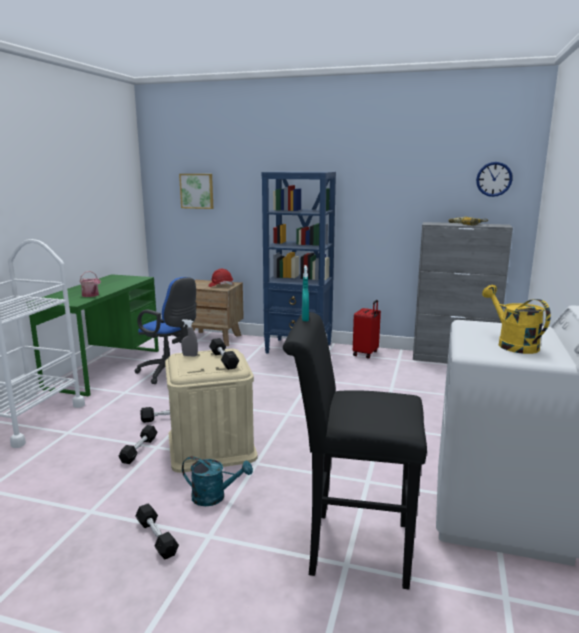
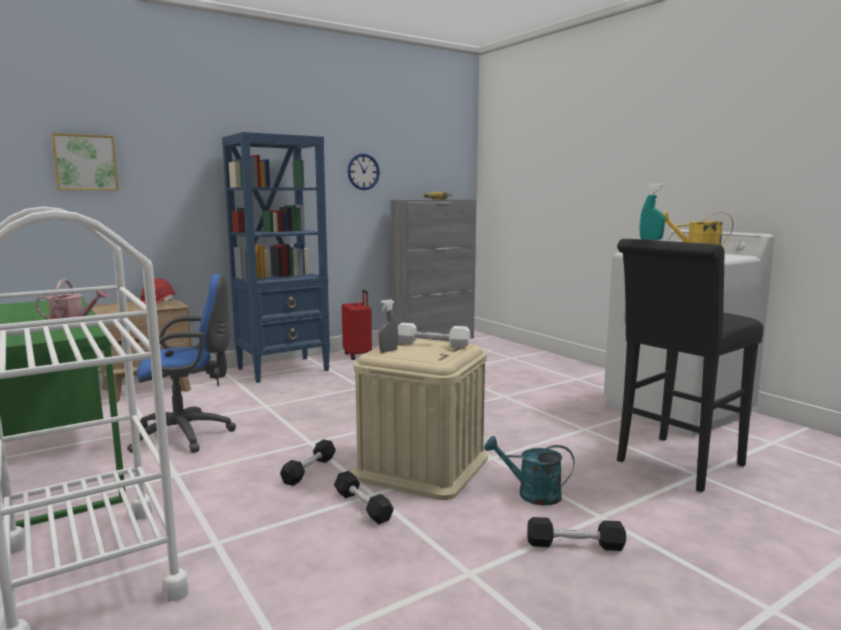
camera: 50 degrees left, 5 degrees down
(214, 497) = (531, 494): turquoise watering can -> turquoise watering can turned 120 degrees counterclockwise
(224, 360) = (432, 344): black dumbbell -> white dumbbell
(494, 179) = (444, 155): wall clock -> wall clock (363, 171)

